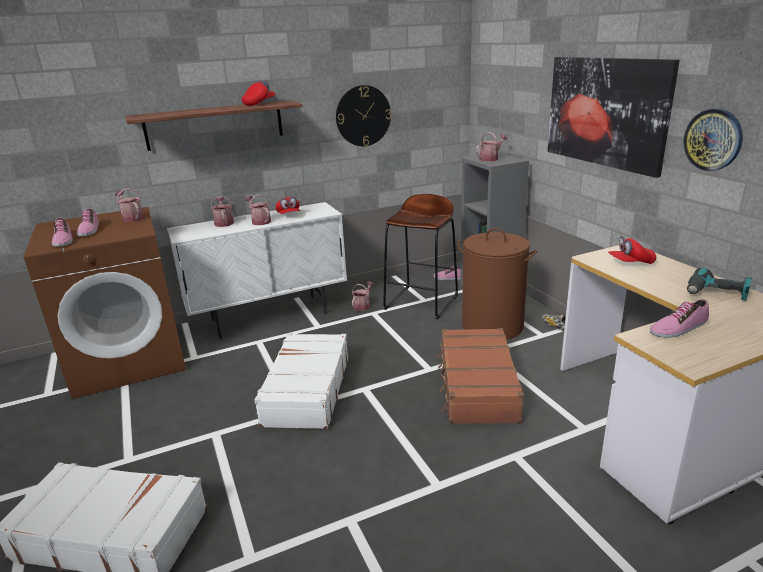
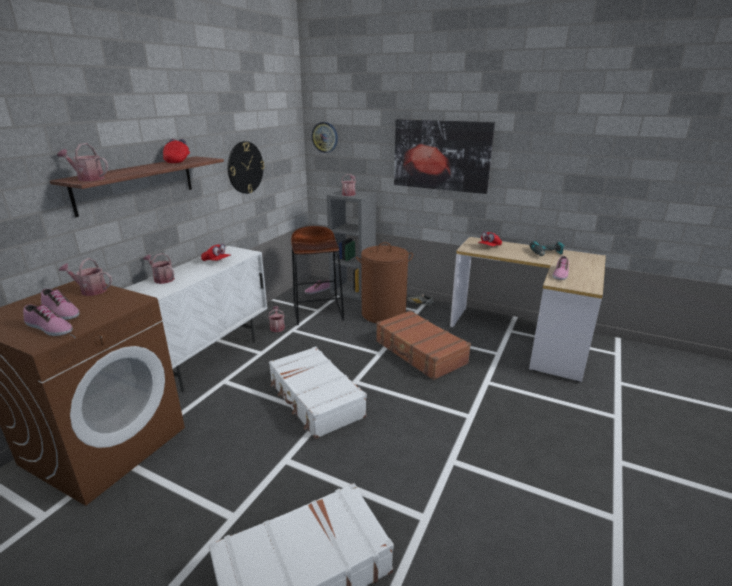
camera: 40 degrees left, 0 degrees up
(260, 221) = (198, 271): watering can -> watering can (88, 178)
(713, 139) = (521, 168): wall clock -> wall clock (325, 137)

